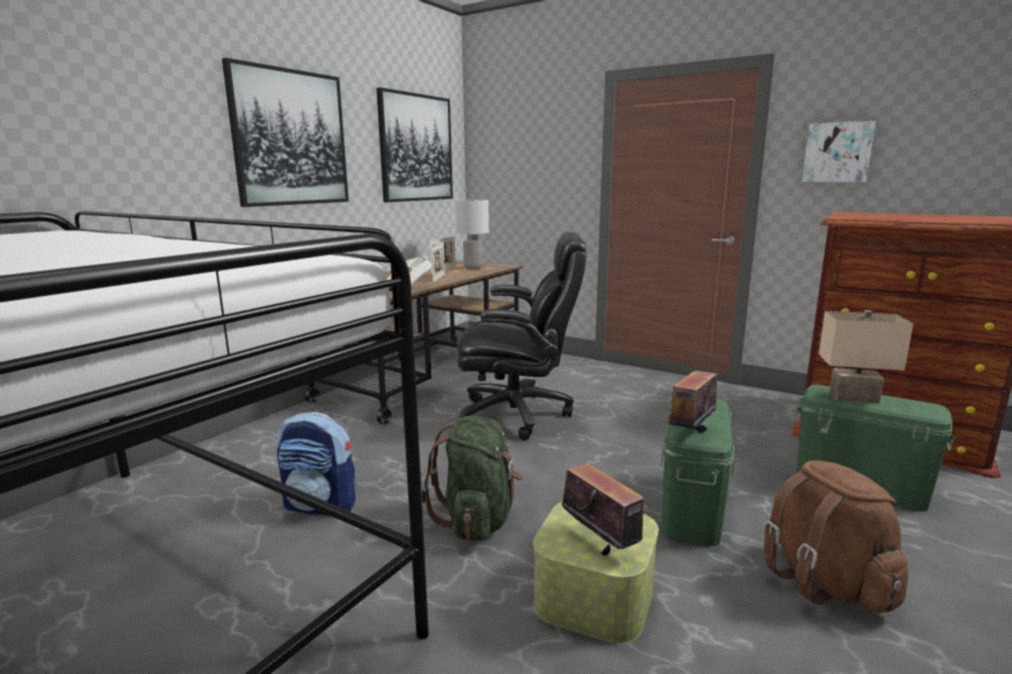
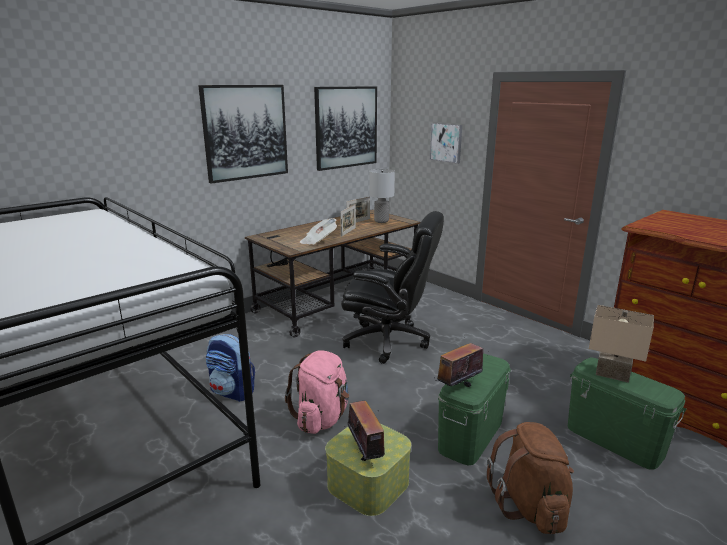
camera: 15 degrees right, 5 degrees up
(477, 519) = (322, 418): green backpack -> pink backpack
(837, 152) = (670, 159): picture -> picture (446, 142)

